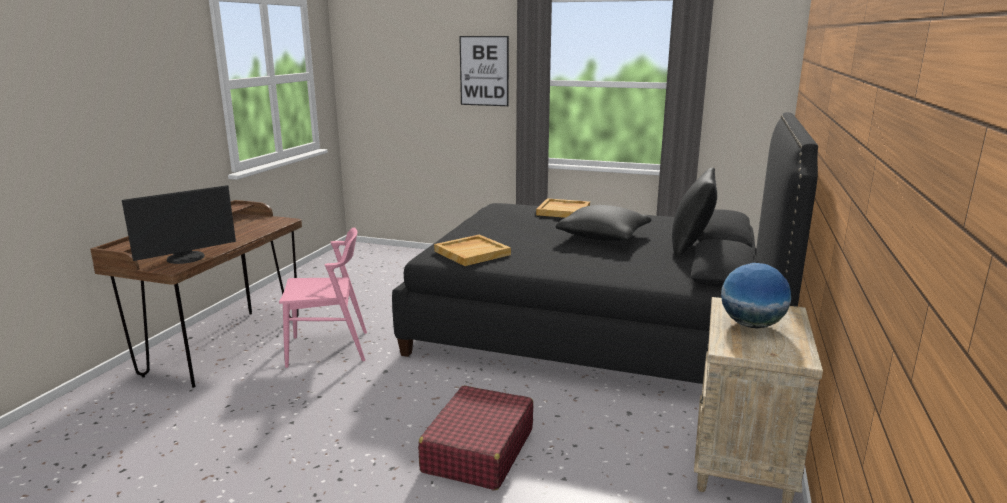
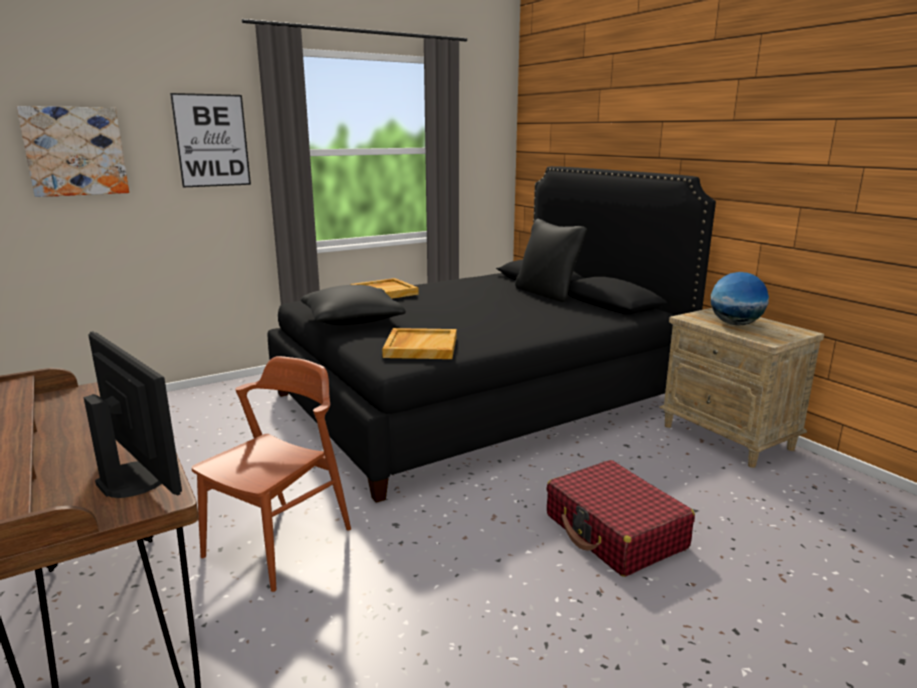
camera: 50 degrees left, 0 degrees up
(186, 258) = (136, 478): monitor -> monitor turned 45 degrees counterclockwise
(328, 349) = (279, 542): pink chair -> brown chair
(401, 76) = (75, 151): none -> picture
(603, 237) = (475, 303): black pillow -> black pillow (352, 321)

